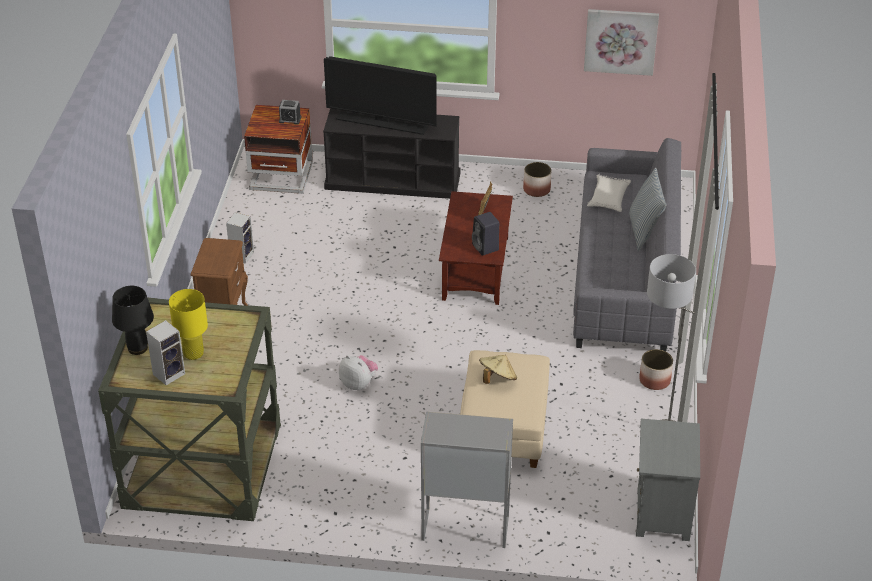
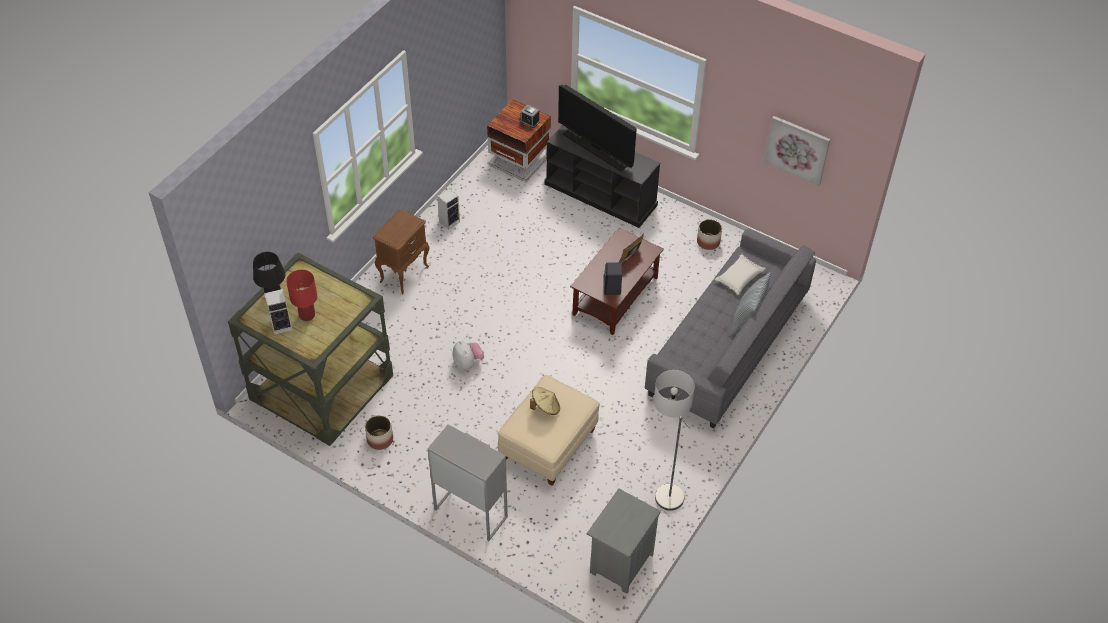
camera: 25 degrees right, 10 degrees up
(193, 355) = (307, 316): yellow table lamp -> red table lamp
(655, 380) = (690, 448): planter -> planter (380, 440)

